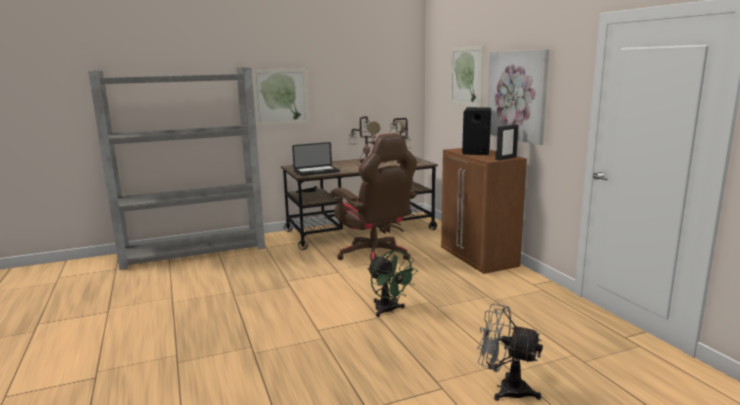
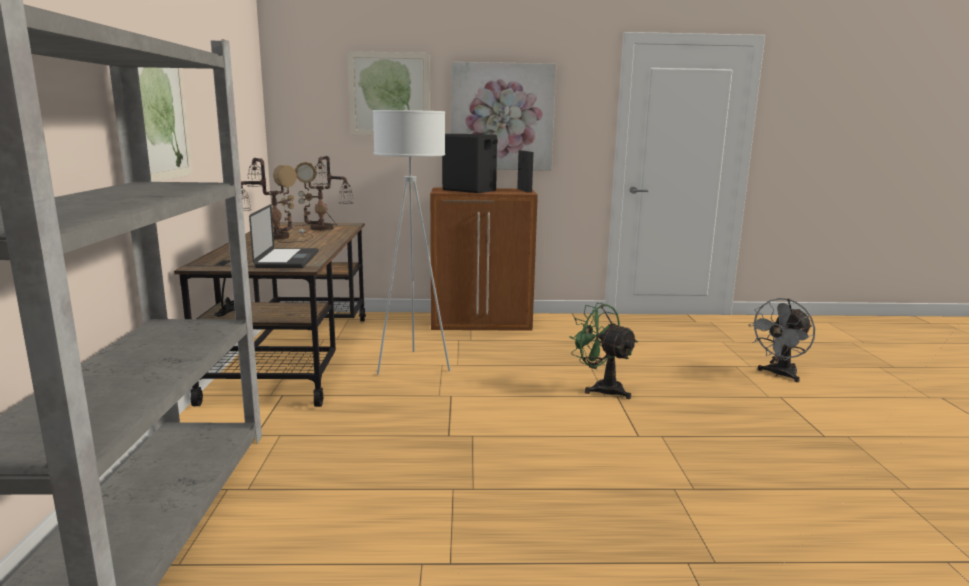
camera: 70 degrees left, 0 degrees up
(373, 255) = (412, 365): brown office chair -> white floor lamp
(389, 311) = (602, 388): green fan -> green fan turned 120 degrees counterclockwise

